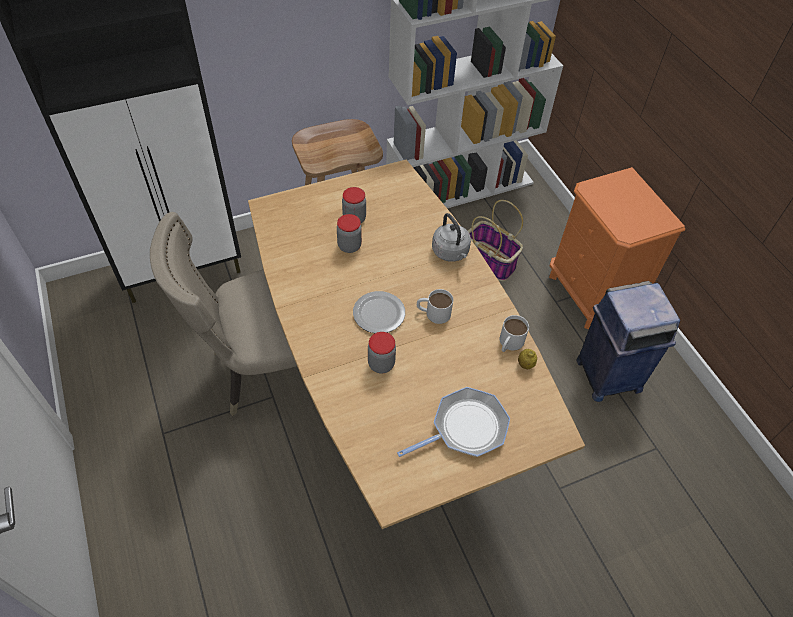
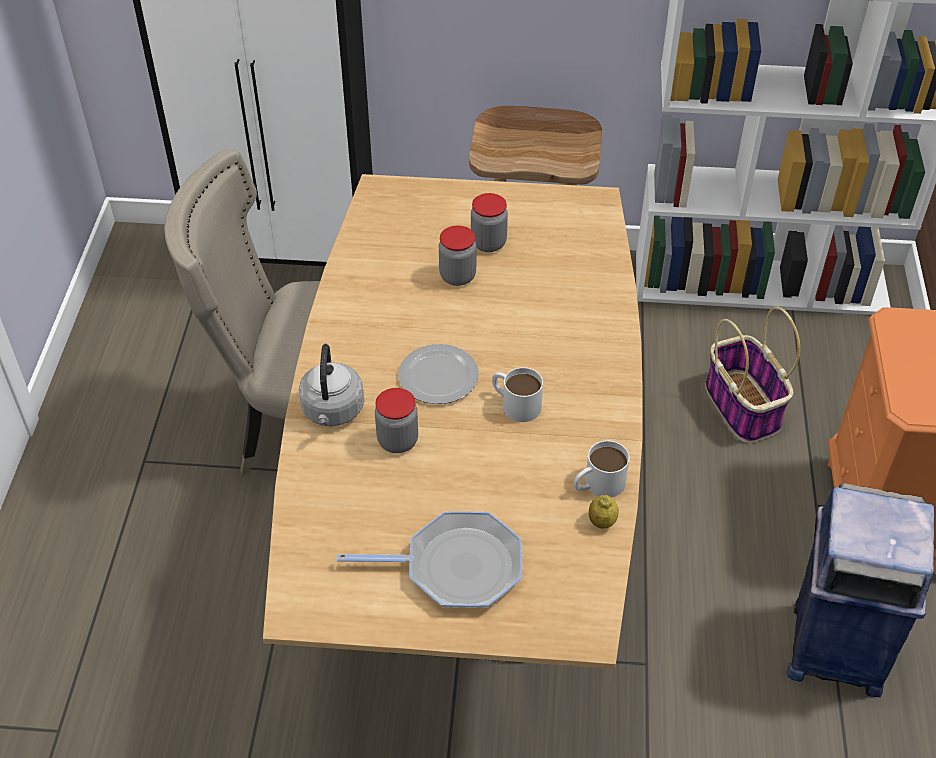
camera: 30 degrees right, 5 degrees down
(451, 253) = (597, 334): grey kettle -> grey kettle (332, 412)

